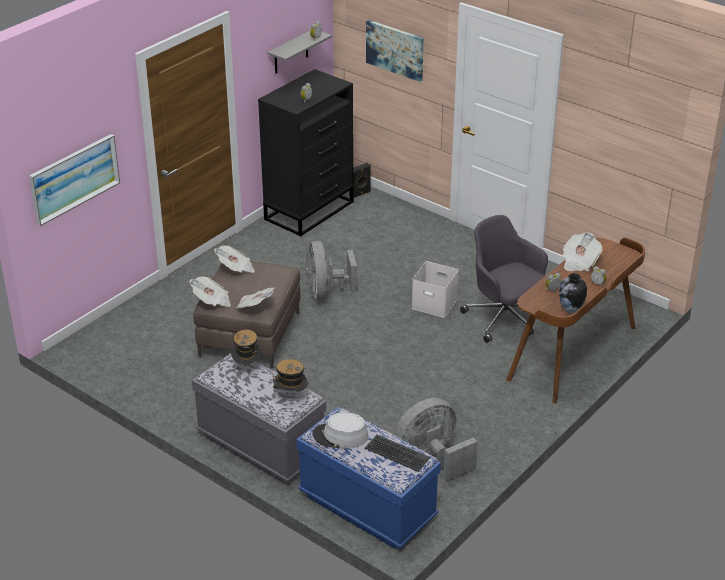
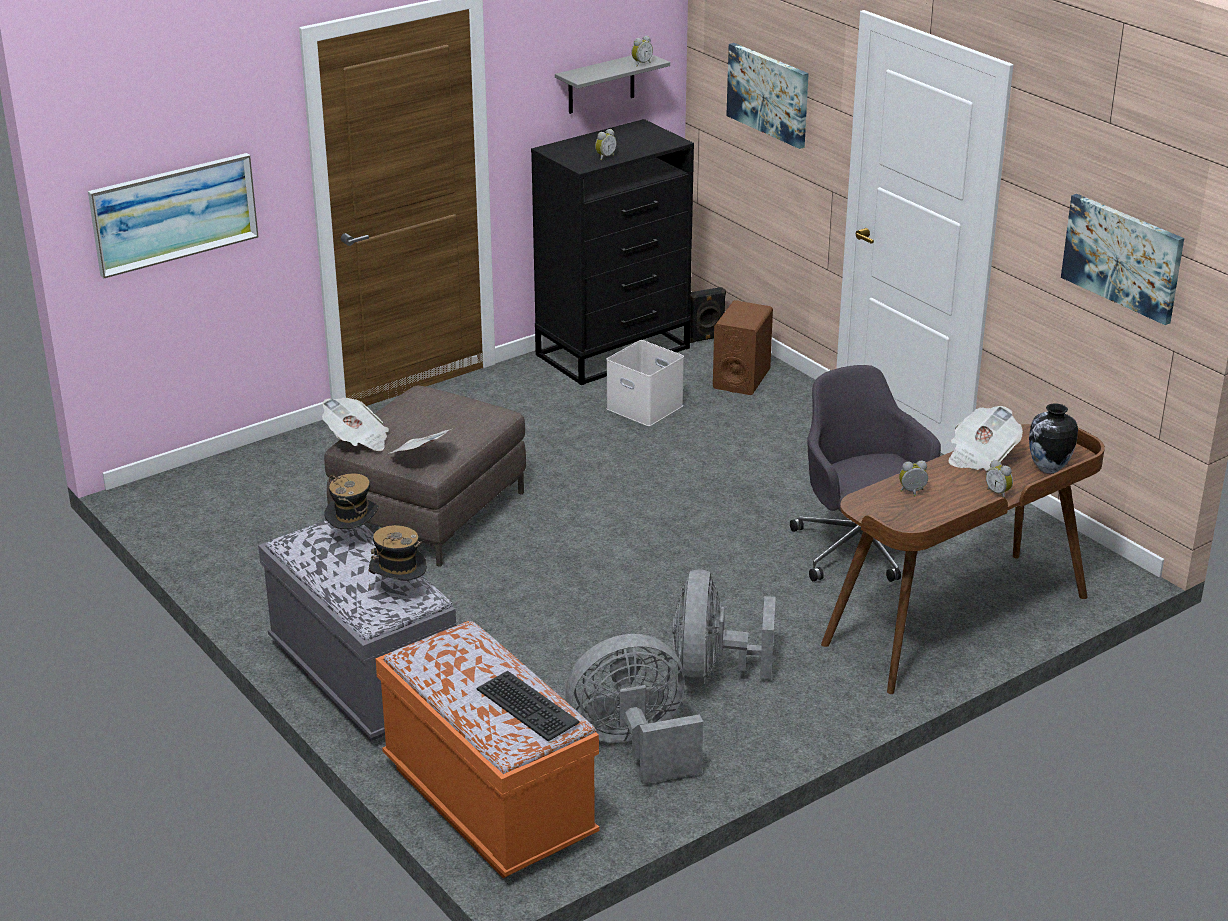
camera: 15 degrees right, 5 degrees down
(236, 268) = (420, 400): newspaper -> none
(326, 292) = (581, 470): grey fan -> grey fan (711, 673)
(340, 436) = (446, 664): grey hat -> none
(367, 507) = (488, 803): blue bench -> orange bench
(392, 218) = (741, 379): none -> brown speaker
(435, 303) = (754, 510): white storage box -> white storage box (646, 407)
(570, 310) = (929, 525): vase -> vase (1048, 469)
(639, 139) = (1123, 257): none -> picture

